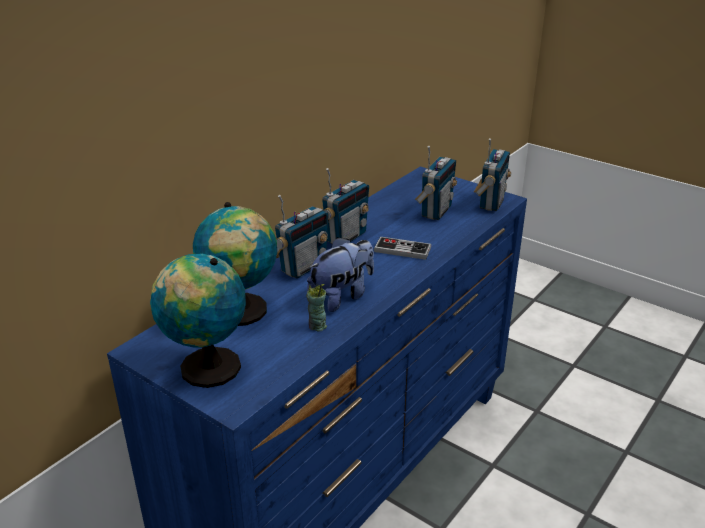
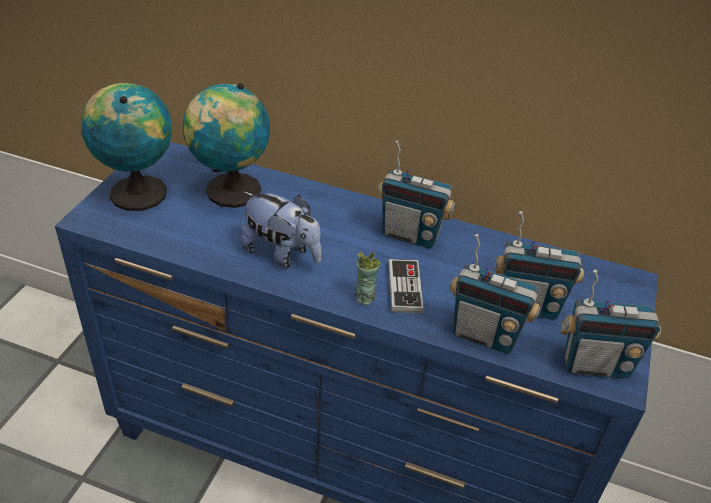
camera: 70 degrees right, 10 degrees up
(303, 267) = (329, 215): radio -> radio (484, 335)
(317, 326) = (219, 245): cup -> cup (364, 297)

